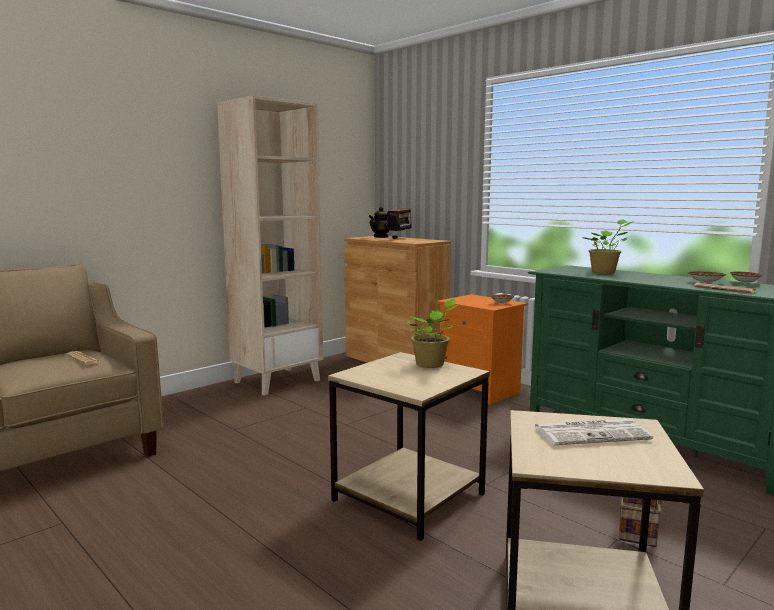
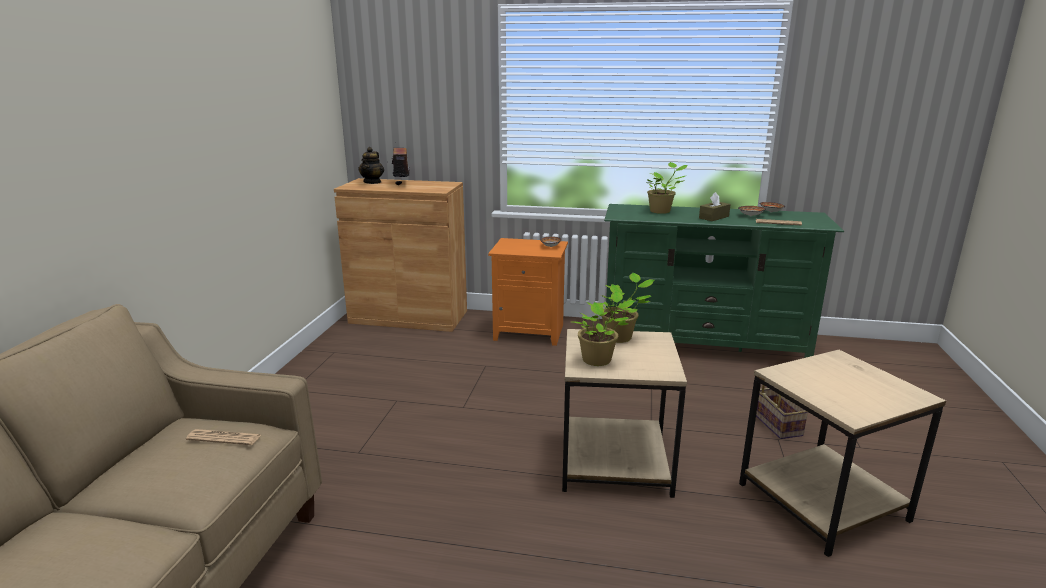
camera: 35 degrees left, 10 degrees up
(277, 381) = (316, 376): beige bookcase -> none
(378, 372) = (599, 360): none -> potted plant
(592, 433) = (831, 375): newspaper -> none
(653, 280) = (714, 217): none -> brown tissue box

